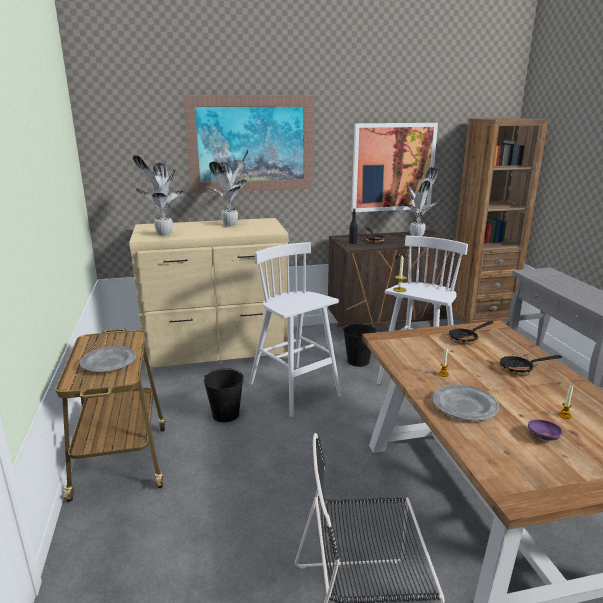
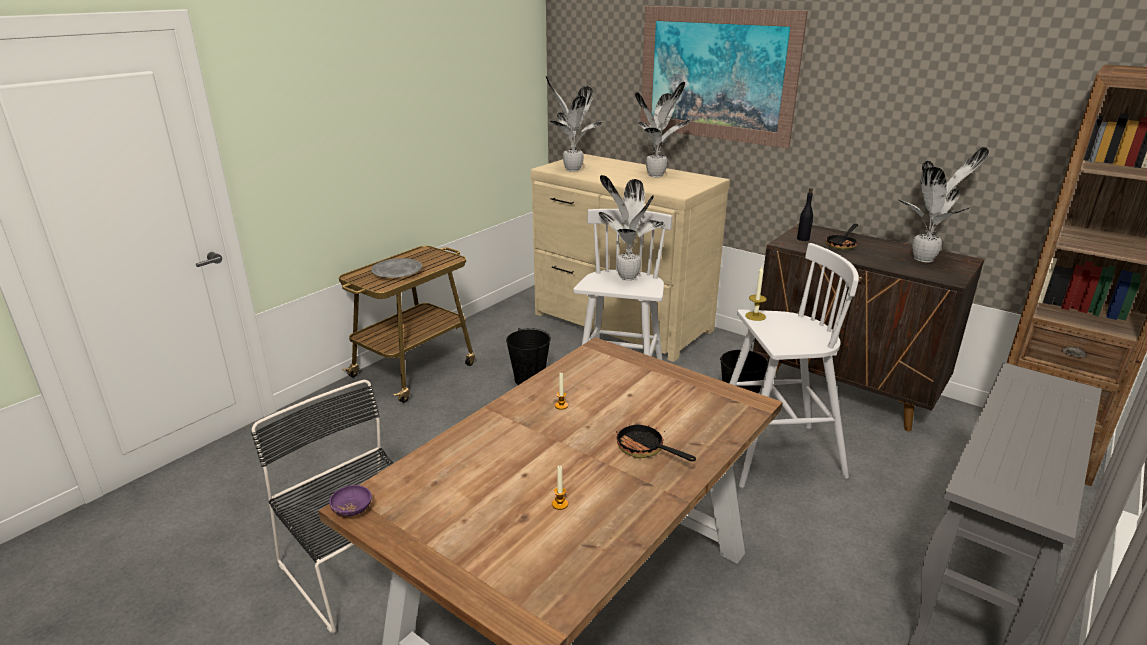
camera: 50 degrees right, 5 degrees up
(291, 297) = (626, 277): none -> potted plant
(393, 167) = (927, 136): picture -> none
(464, 406) = (503, 436): grey plate -> none
(466, 339) = (679, 395): frying pan -> none
(543, 437) = (490, 499): purple bowl -> purple bowl (352, 509)

